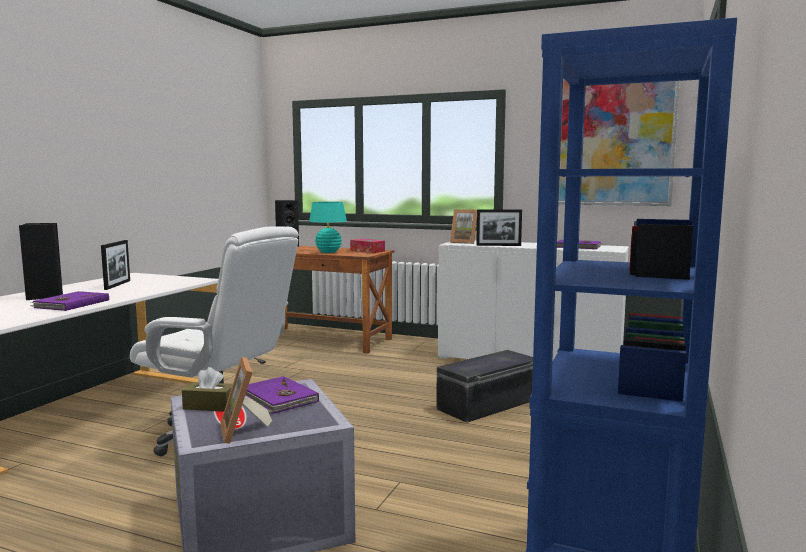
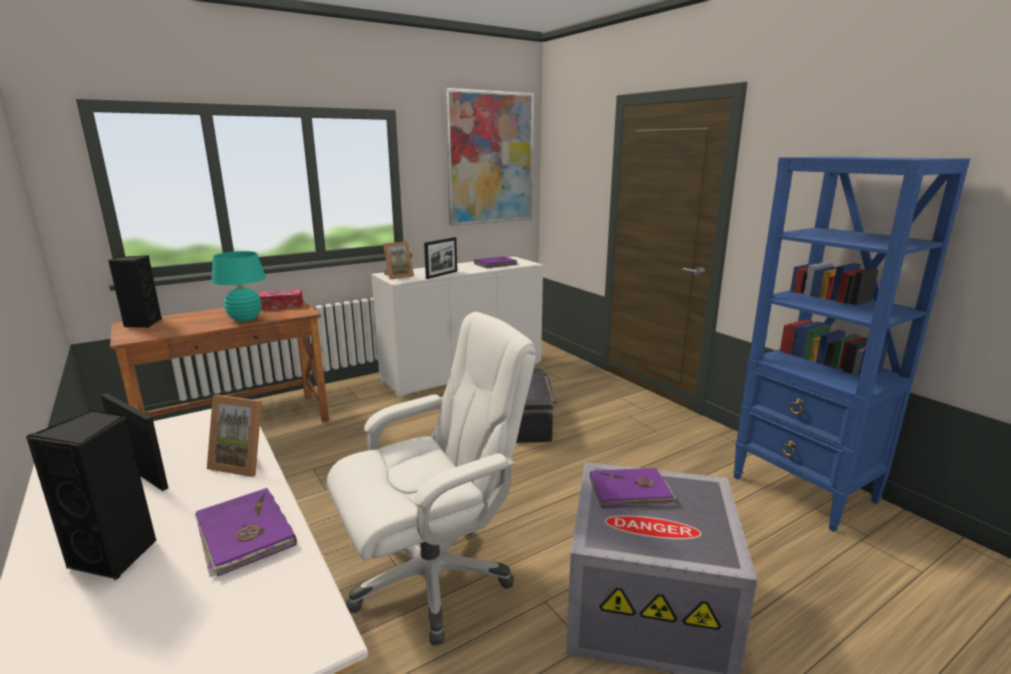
camera: 55 degrees left, 10 degrees up
(210, 406) = (625, 533): brown tissue box -> none
(244, 431) = (711, 530): picture frame -> picture frame (244, 462)

